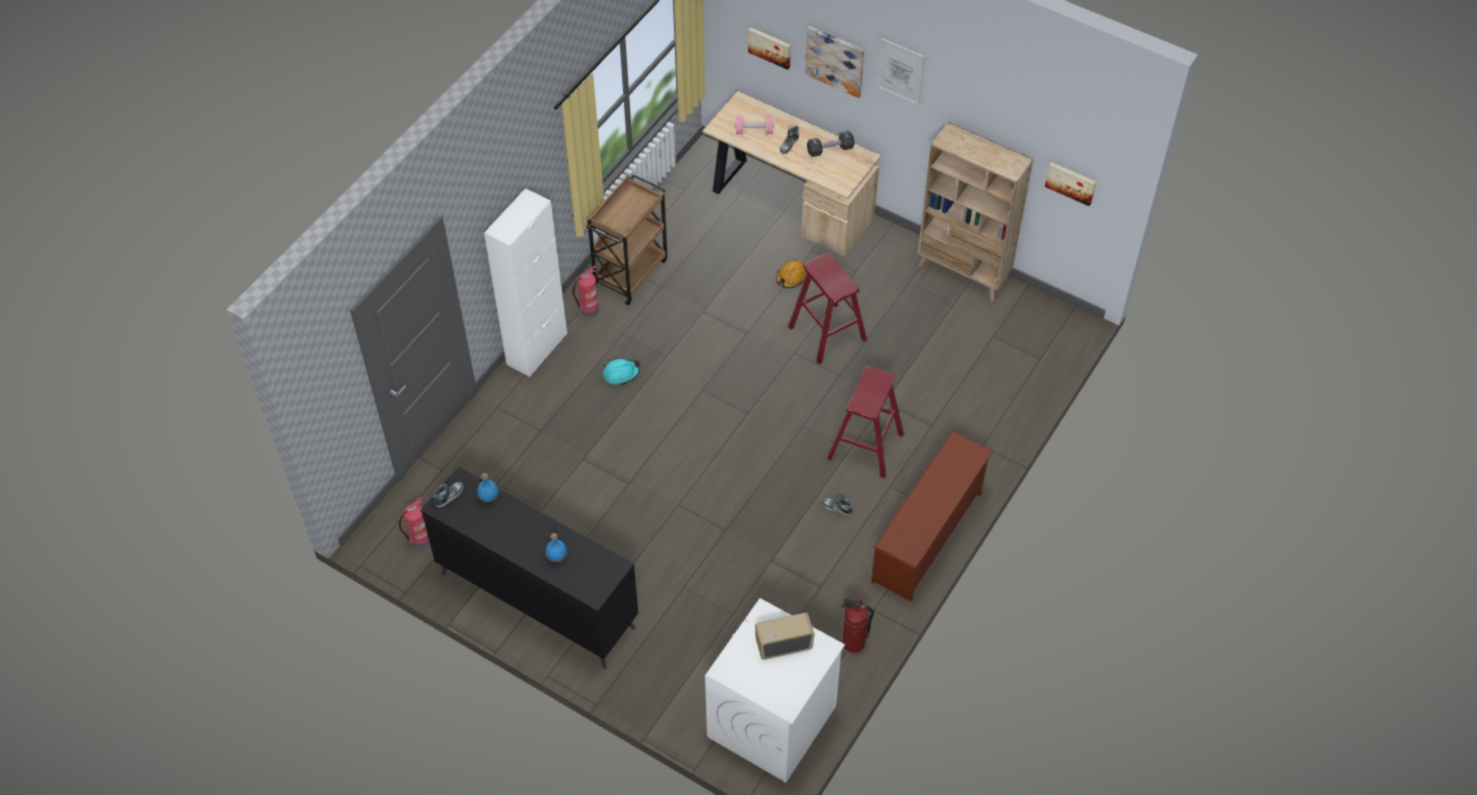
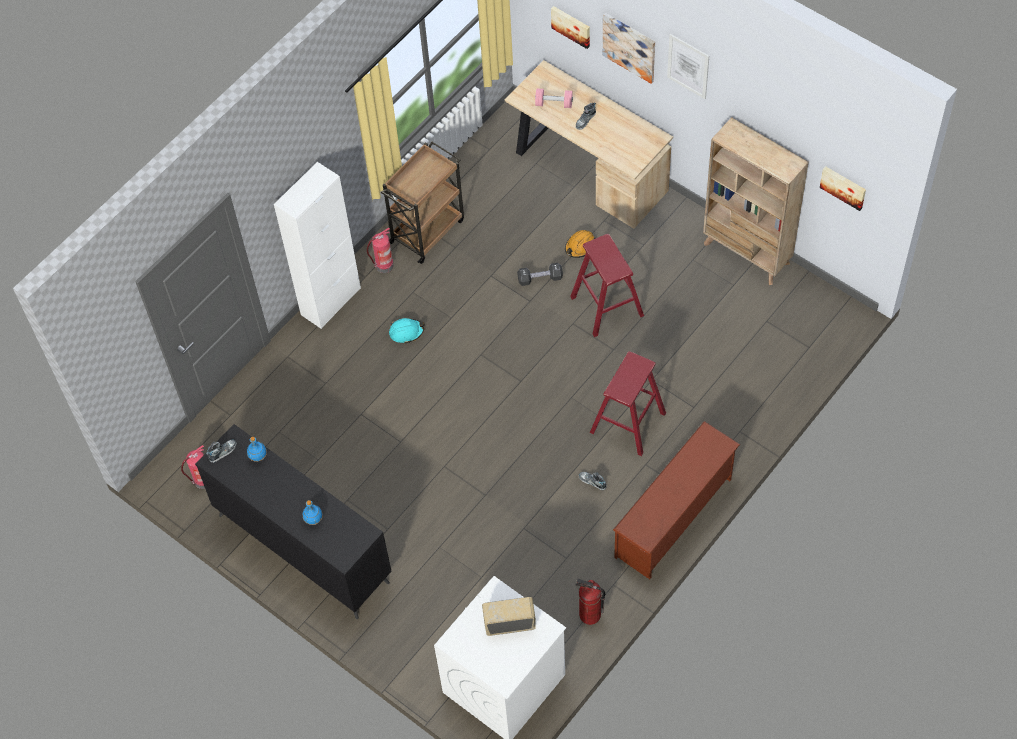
camera: 10 degrees right, 5 degrees up
(830, 150) = (624, 127): black dumbbell -> black dumbbell (540, 278)

